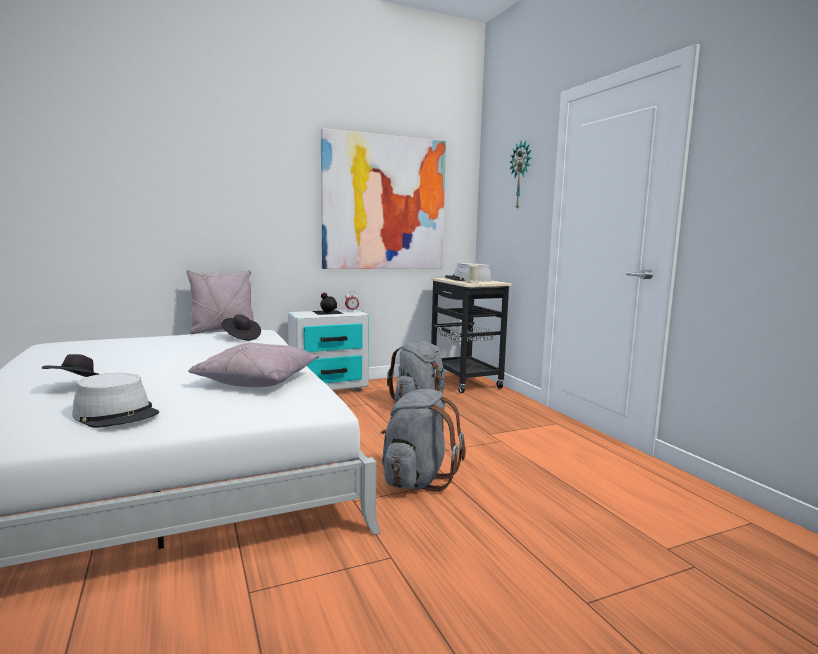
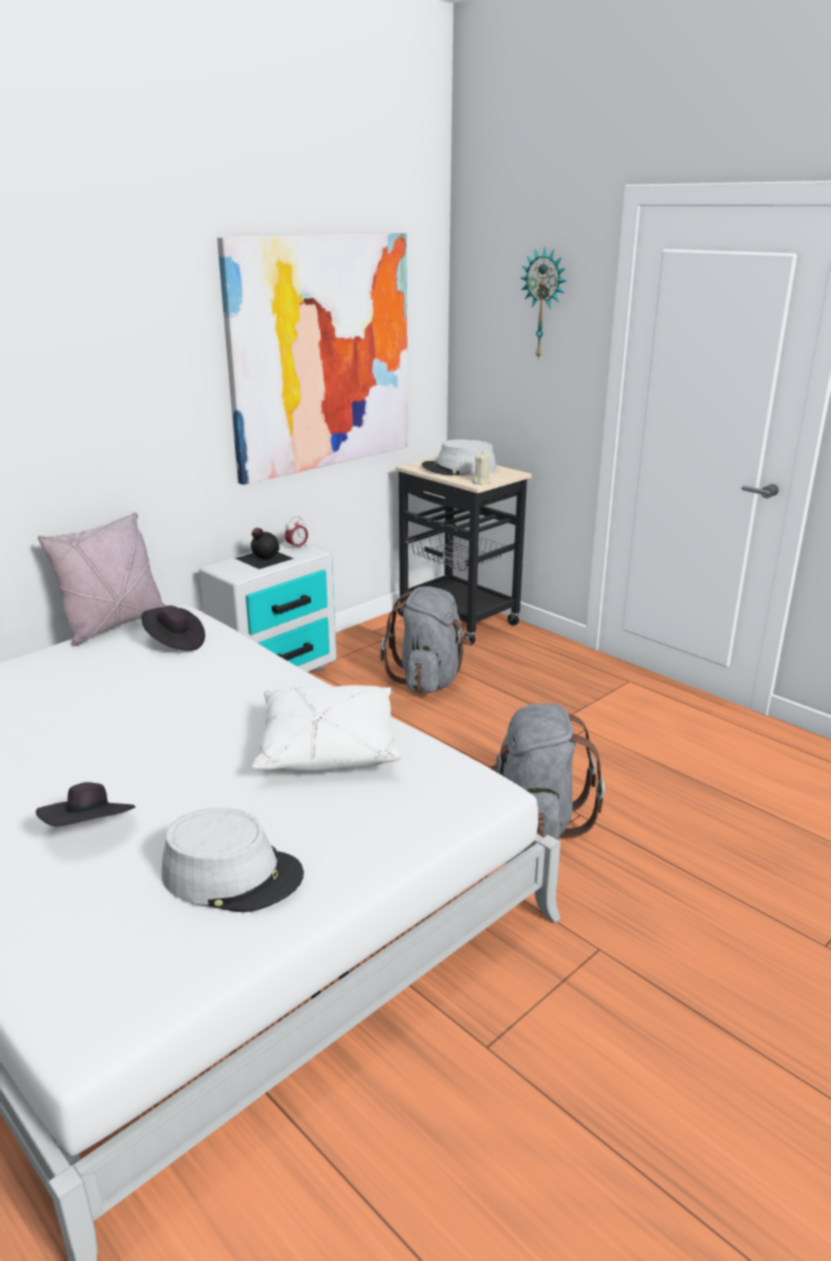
camera: 20 degrees left, 15 degrees up
(258, 380) = (328, 747): purple pillow -> white pillow

